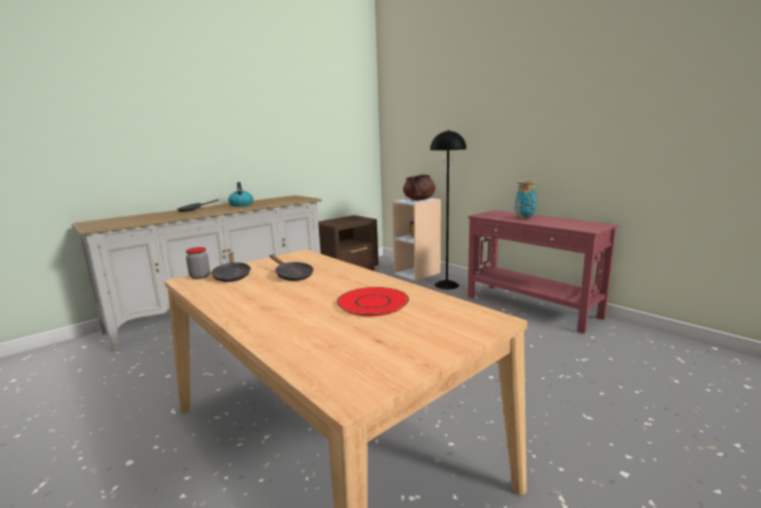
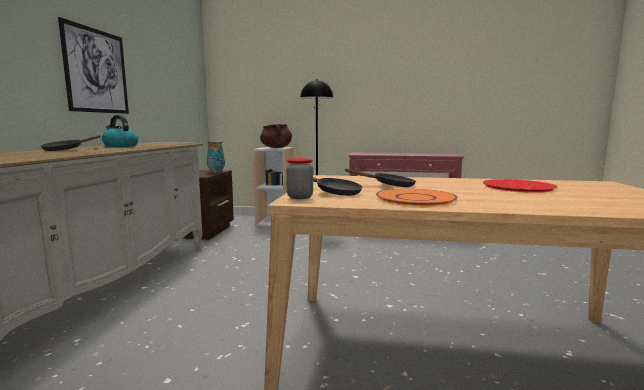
camera: 40 degrees left, 5 degrees down
(242, 296) = (415, 199): none -> orange plate
(243, 145) = (96, 71): none -> picture
(525, 218) = (393, 154): vase -> vase (216, 172)

